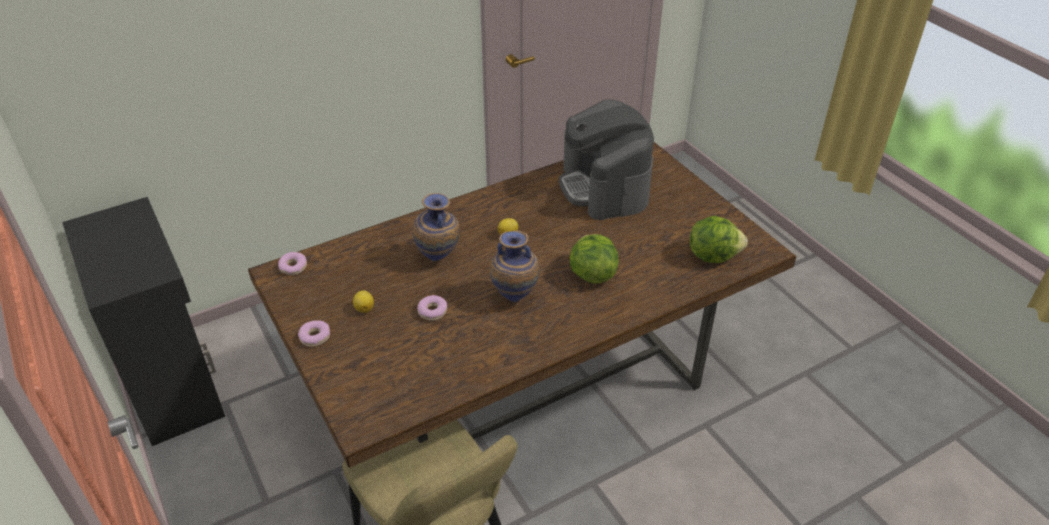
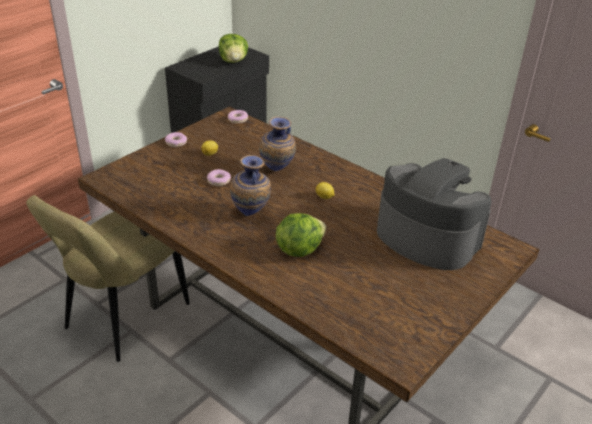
camera: 70 degrees right, 5 degrees down
(604, 187) = (426, 237): coffee machine -> coffee machine turned 75 degrees clockwise
(713, 255) = (369, 323): lettuce -> lettuce (233, 61)

